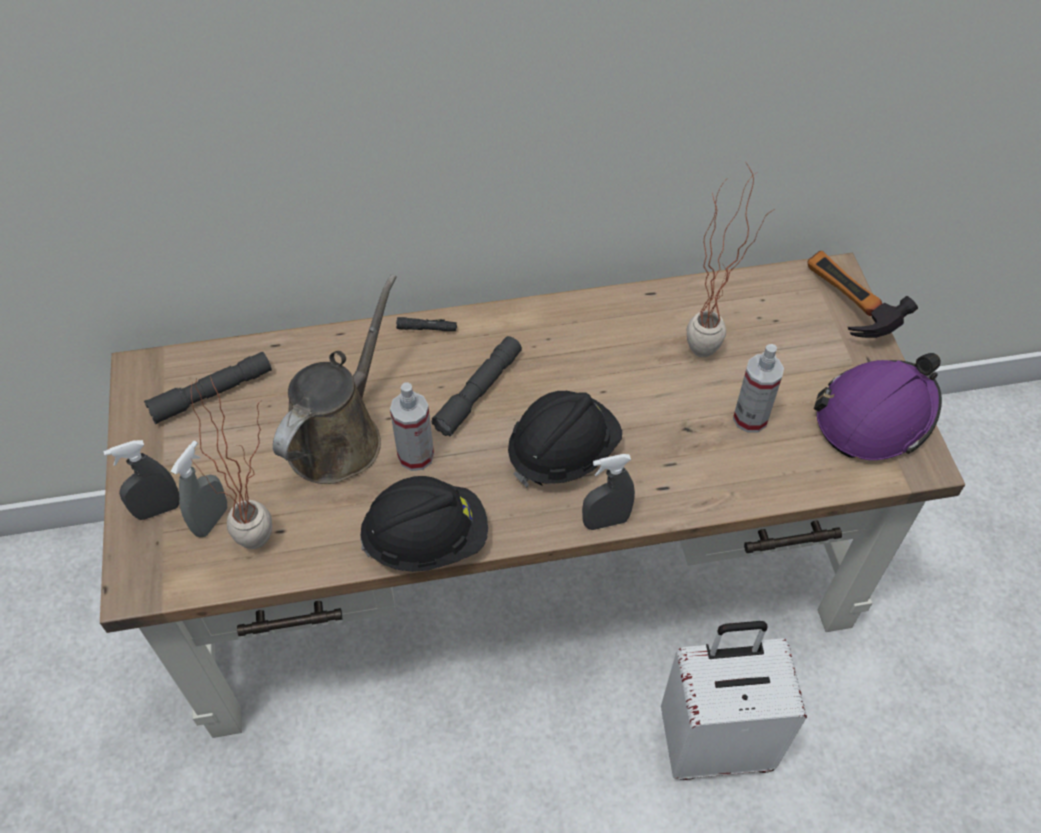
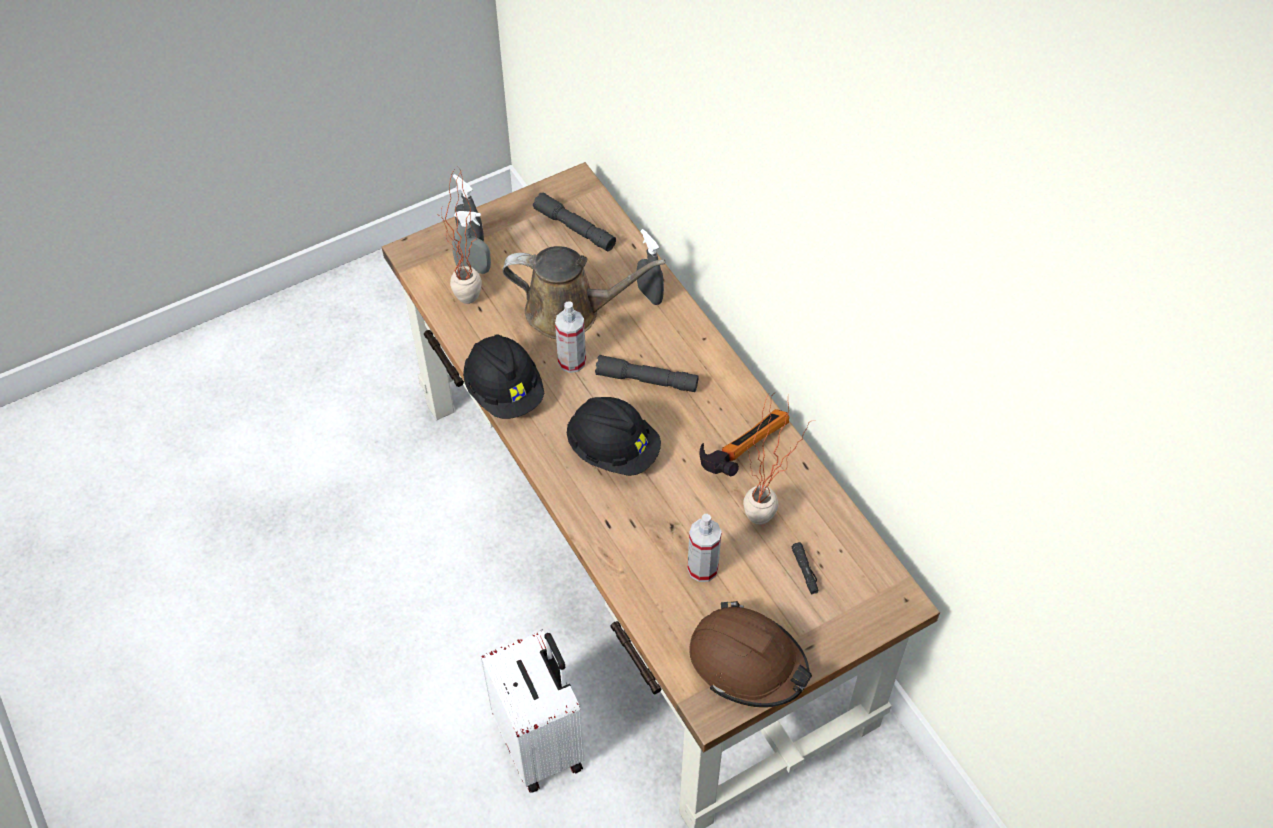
camera: 70 degrees right, 0 degrees up
(427, 328) = (693, 328): black flashlight -> black flashlight (805, 571)
(605, 521) = (562, 494): grey spray bottle -> grey spray bottle (649, 295)
(842, 308) = (861, 615): hammer -> hammer (740, 449)
(875, 415) = (748, 662): purple hard hat -> brown hard hat

